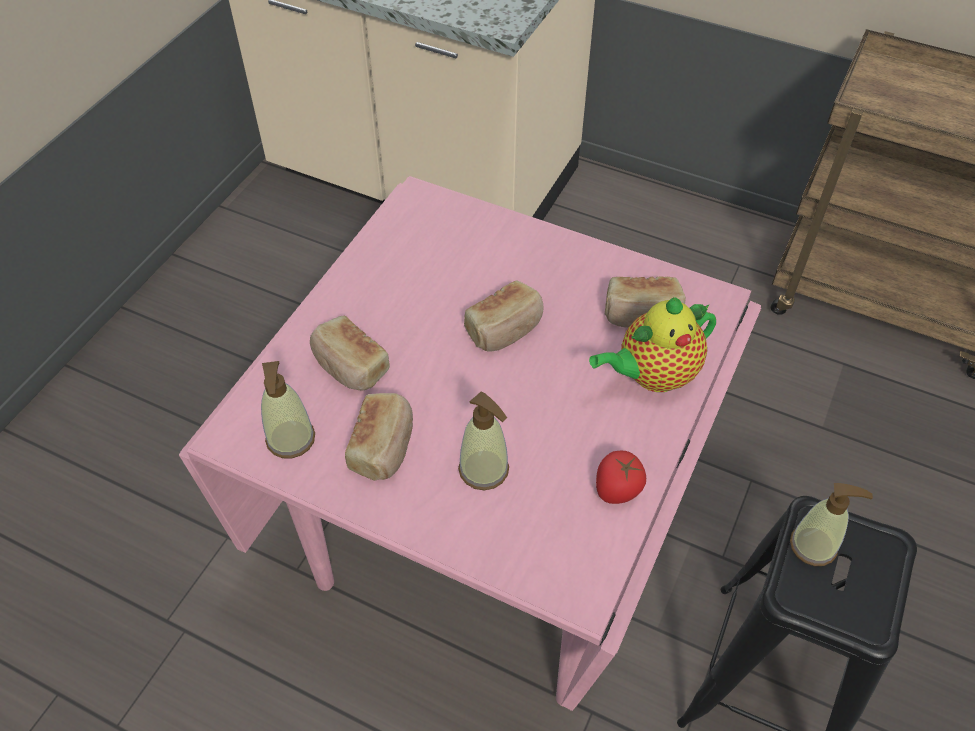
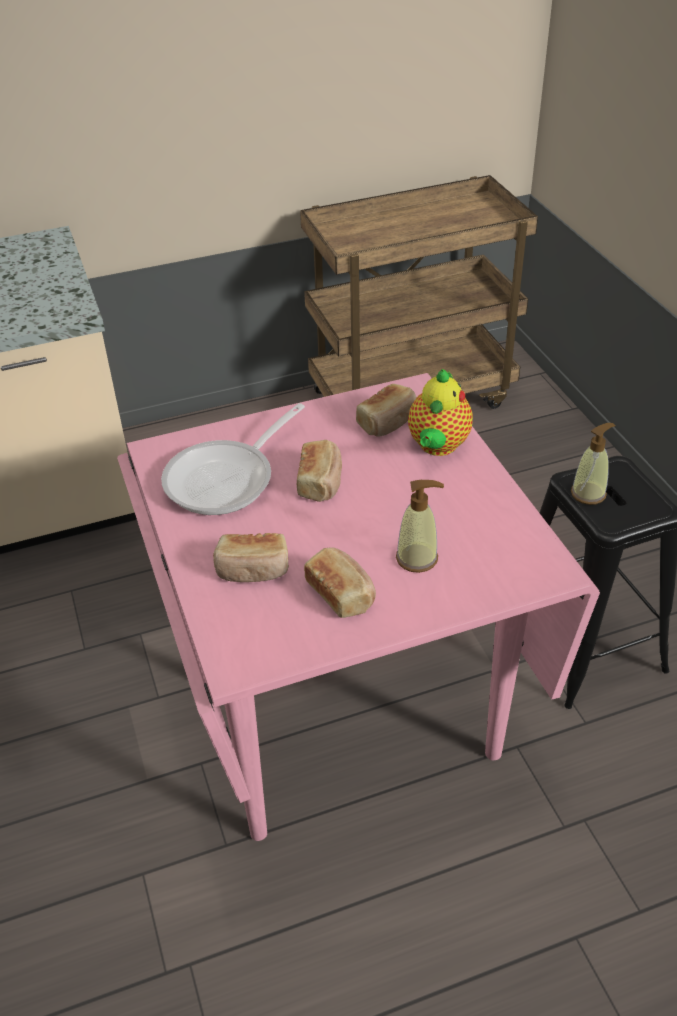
camera: 45 degrees left, 10 degrees down
(290, 439) = (276, 635): soap dispenser -> none
(437, 267) = (227, 479): none -> frying pan
(617, 489) = (499, 512): tomato -> none

